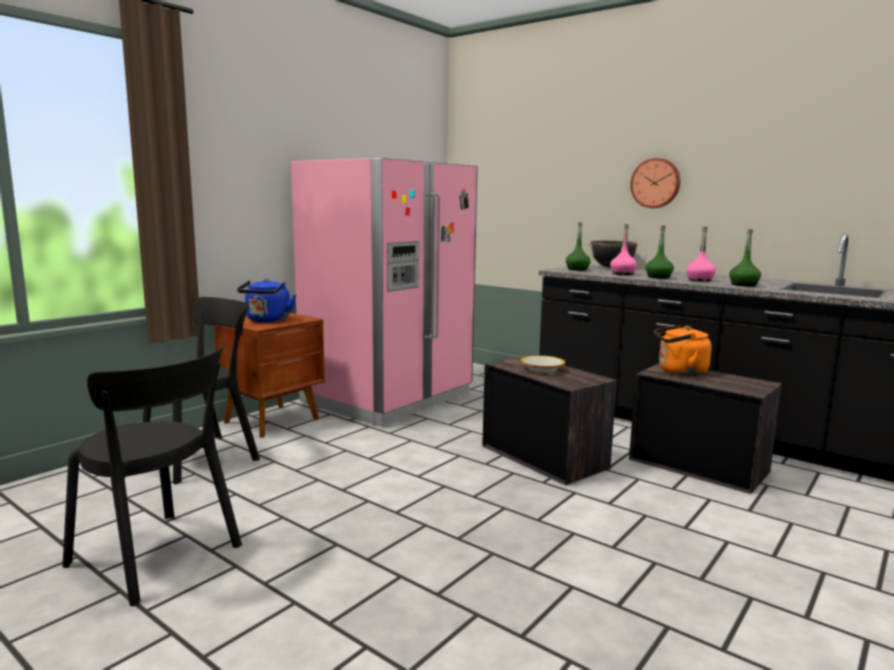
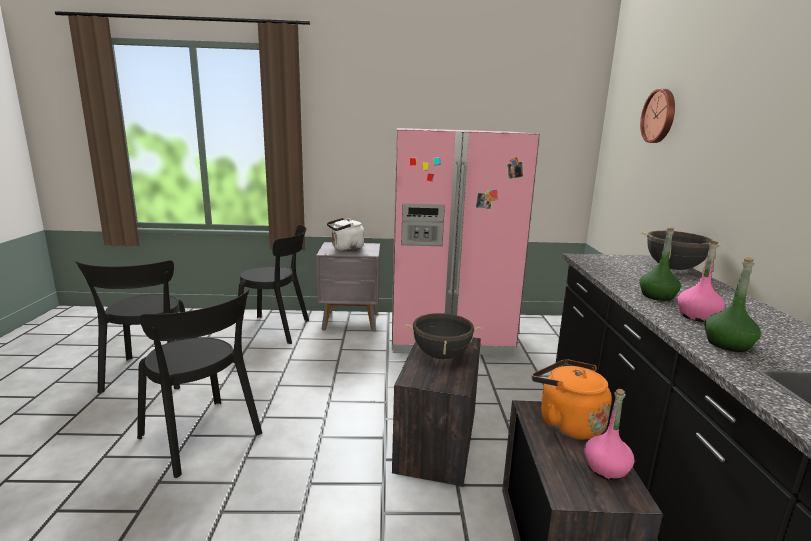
camera: 50 degrees right, 5 degrees up
(267, 320) = (345, 249): blue kettle -> white kettle
(274, 421) = (351, 322): brown nightstand -> grey nightstand
(386, 552) = (203, 437): none -> black chair
(542, 370) = (441, 355): bowl -> black cooking pot
(577, 269) = (612, 261): green bottle -> none
(623, 274) = (635, 279): pink bottle -> pink bottle (606, 468)
(656, 183) = (755, 164): wall clock -> wall clock (659, 116)

